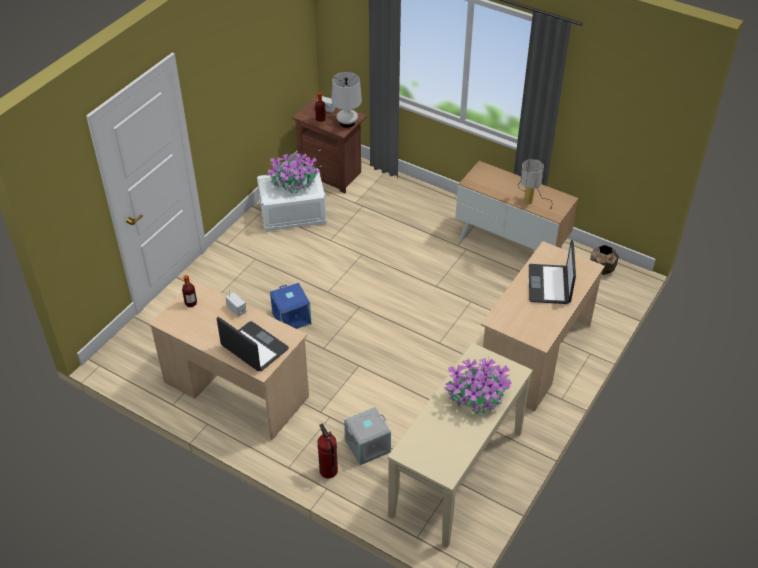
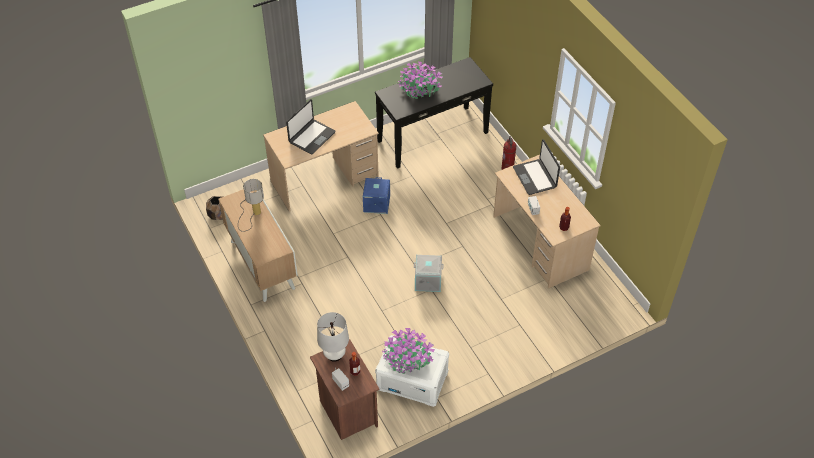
camera: 150 degrees left, 5 degrees up
(292, 318) = (471, 279): blue storage box -> blue storage box (376, 203)
(367, 446) = (475, 172): grey storage box -> grey storage box (428, 280)
(457, 473) = (432, 136): beige console table -> black console table

